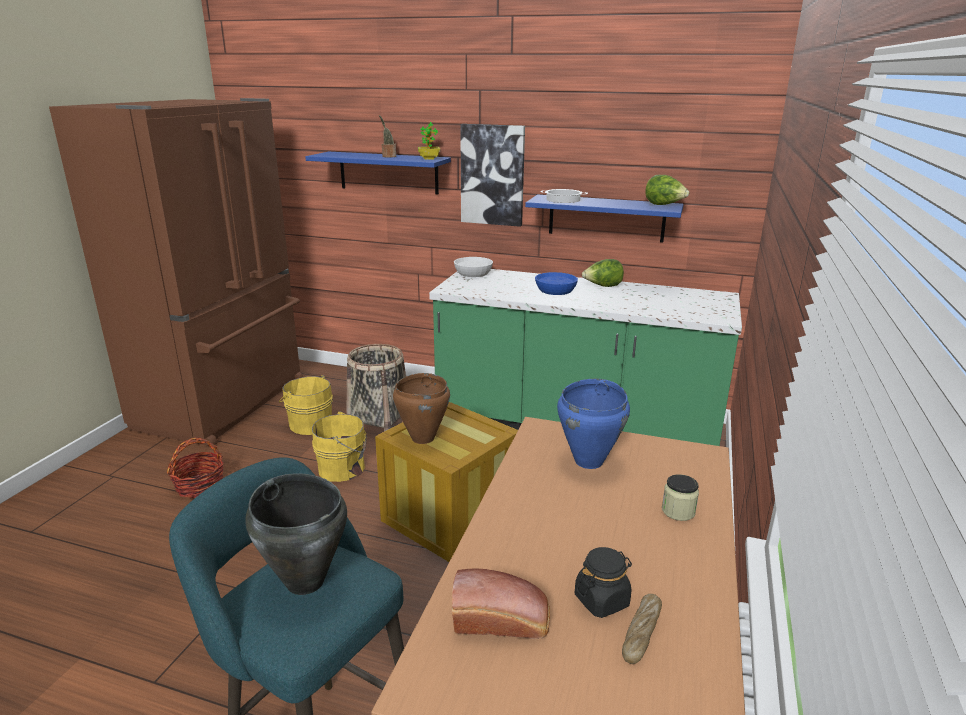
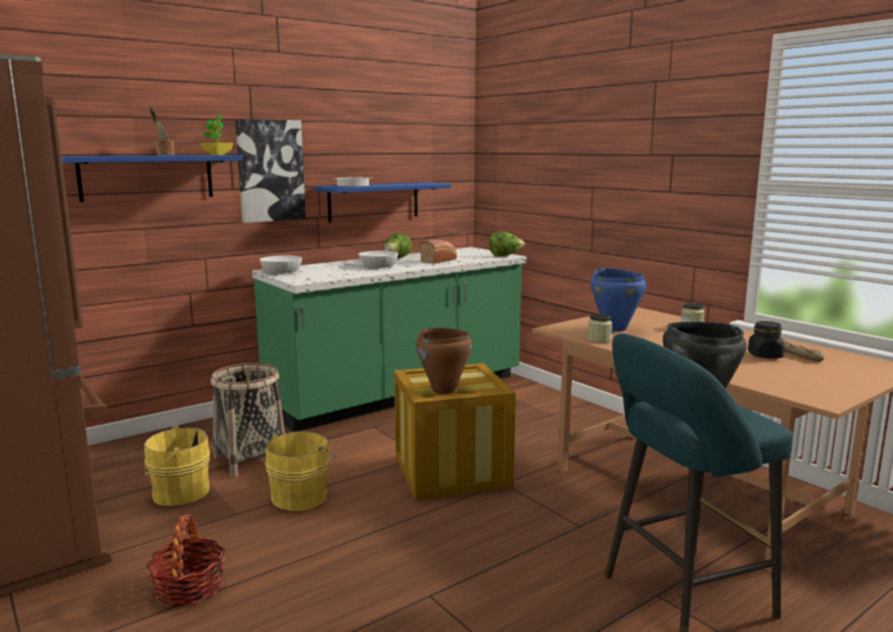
camera: 55 degrees left, 10 degrees down
(503, 621) = (771, 375): bread -> bread (440, 260)
(525, 463) = (599, 340): none -> jar
(556, 291) = (379, 265): blue bowl -> white bowl
(664, 205) = (424, 182): lettuce -> lettuce (505, 256)

